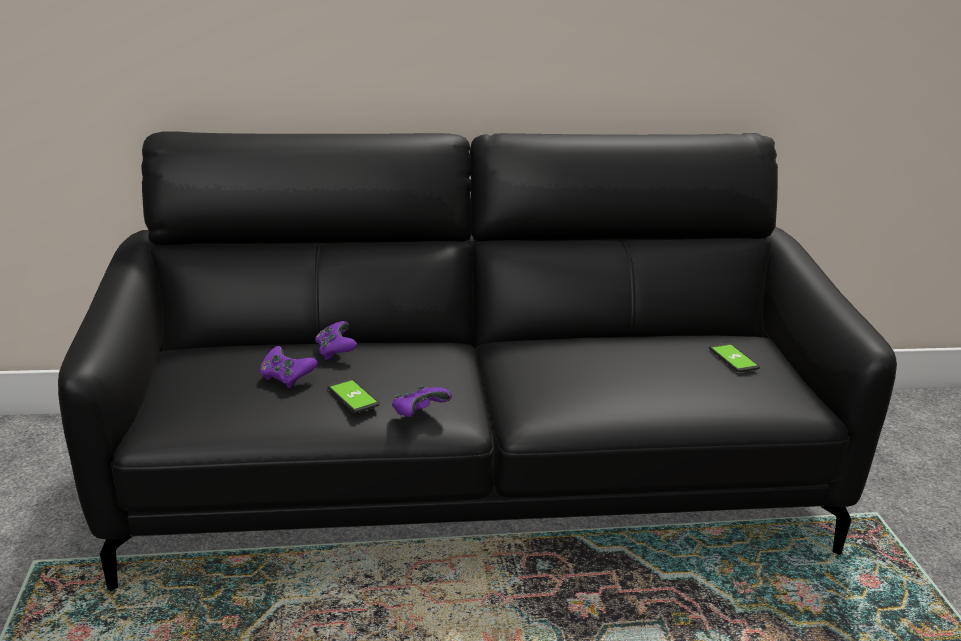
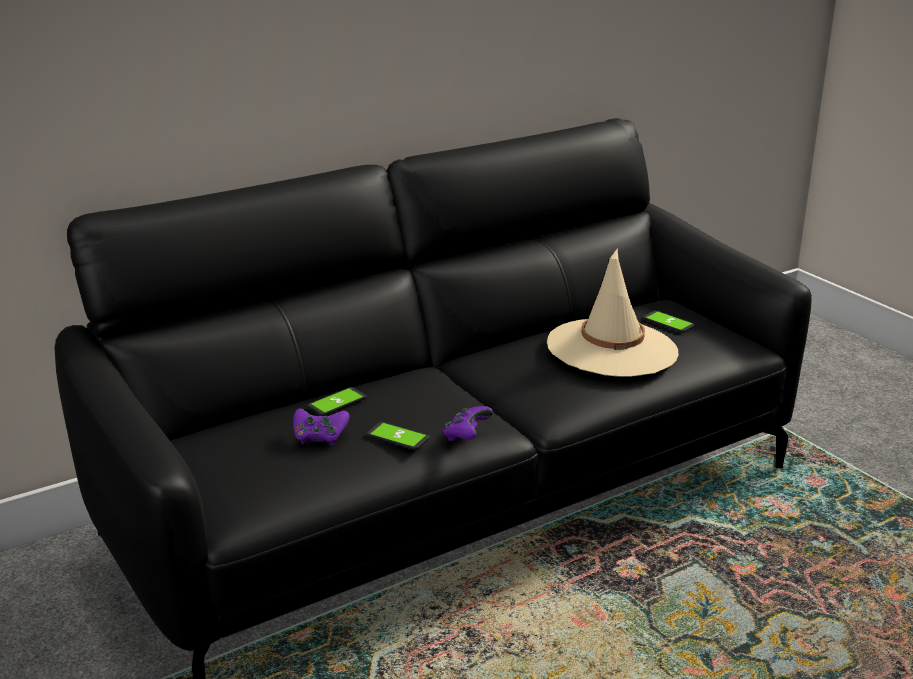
camera: 25 degrees left, 0 degrees up
(335, 352) = (337, 402): purple game controller -> phone
(644, 369) = (612, 349): none -> beige hat

